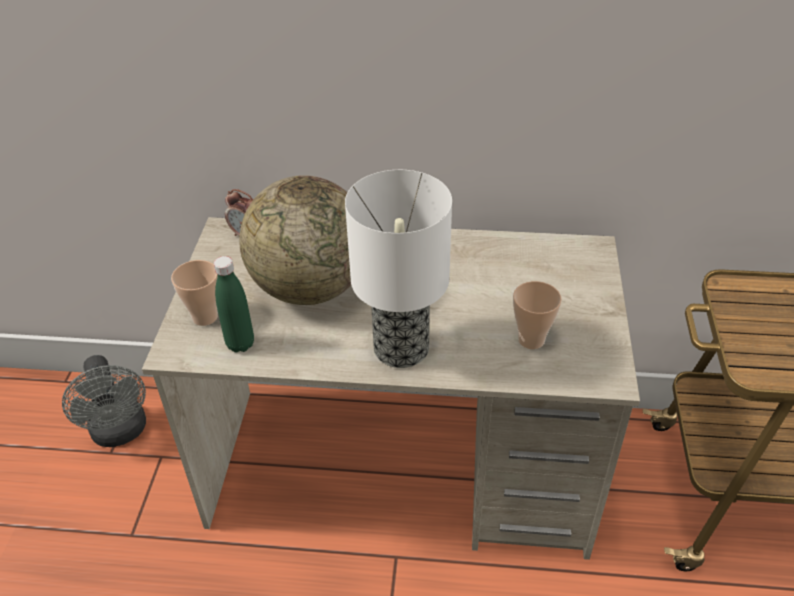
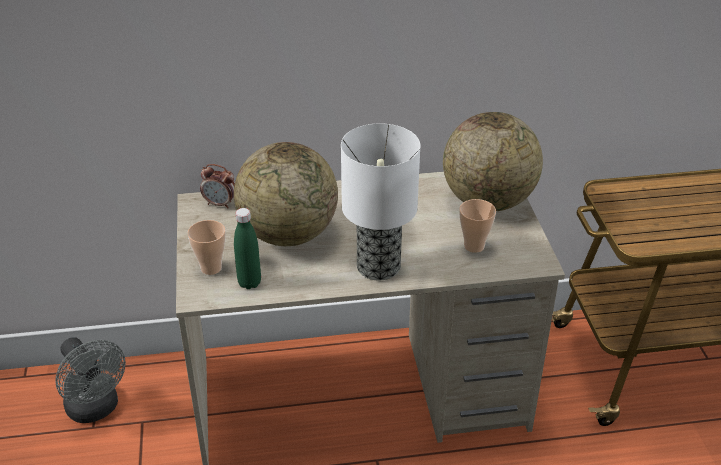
camera: 15 degrees left, 5 degrees down
(569, 281) = (488, 201): none -> globe

